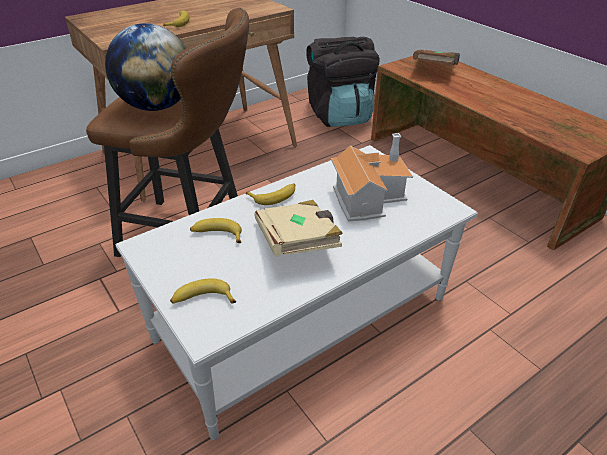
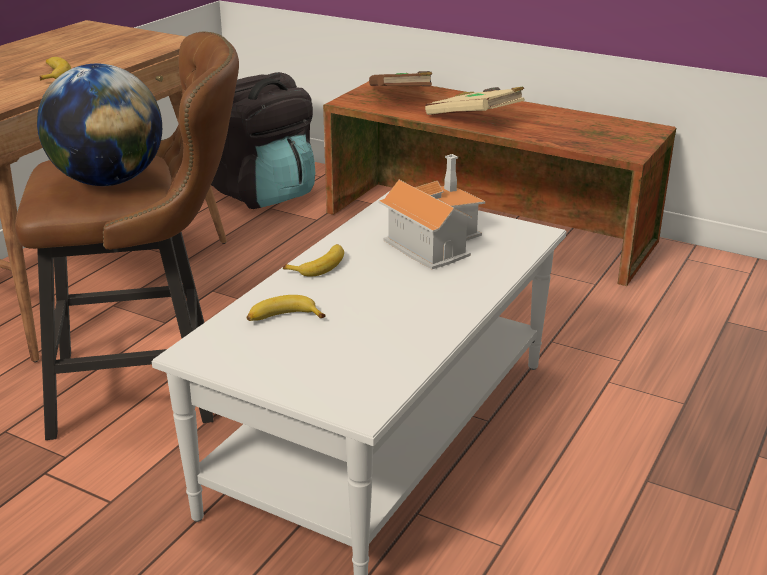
camera: 25 degrees left, 10 degrees down
(202, 299) = (327, 381): banana -> none
(298, 243) = (392, 302): beige book -> beige book (474, 120)

